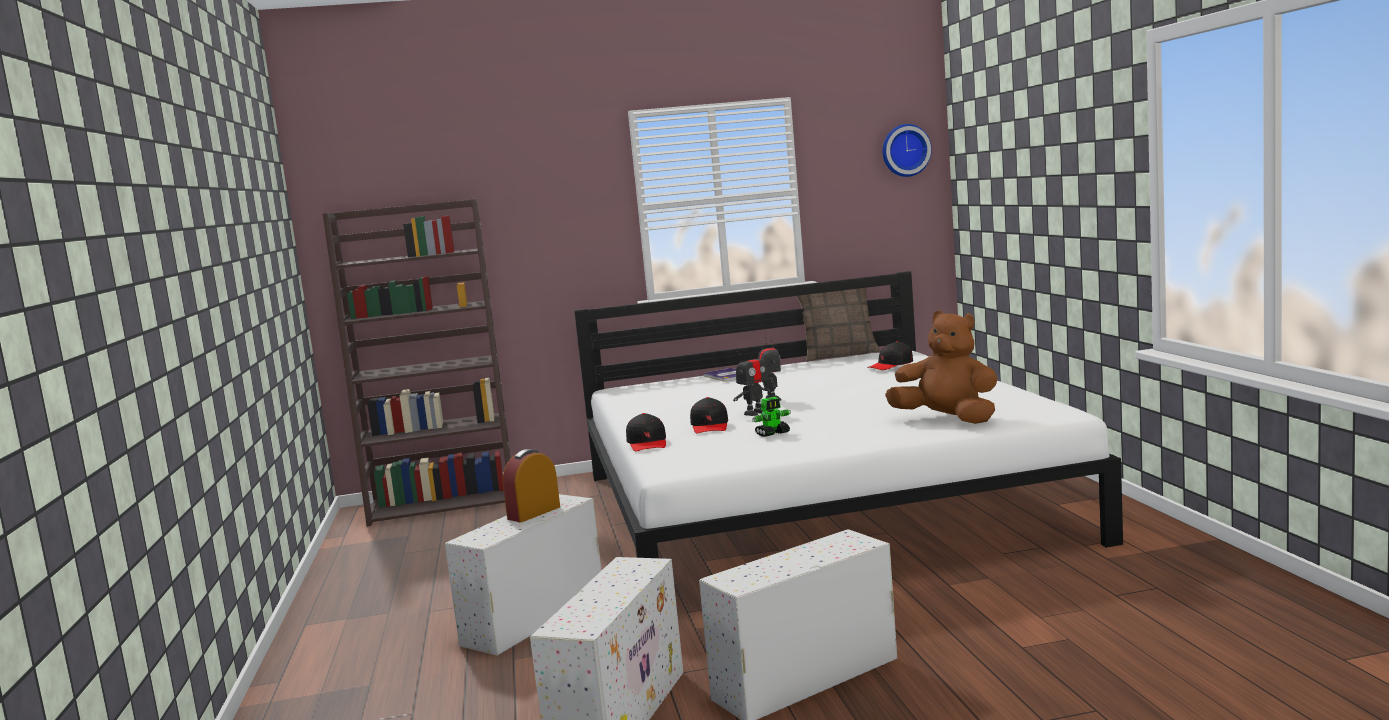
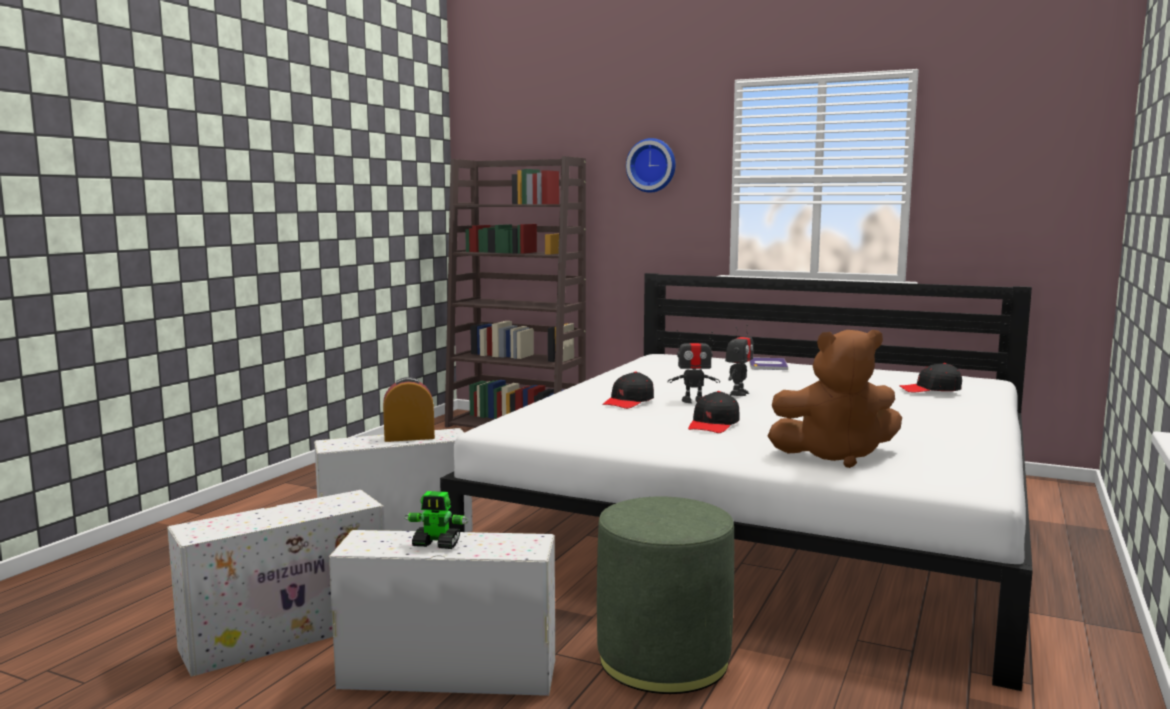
camera: 35 degrees right, 0 degrees up
(647, 443) = (550, 402): black cap -> black cap (713, 425)
(773, 433) = (654, 422): toy robot -> toy robot (437, 544)
(839, 355) = (919, 370): pillow -> none
(905, 150) = (1063, 139): wall clock -> wall clock (652, 165)
(921, 609) = (664, 659): none -> green ottoman
(947, 420) = (835, 456): brown plush toy -> brown plush toy turned 105 degrees clockwise

